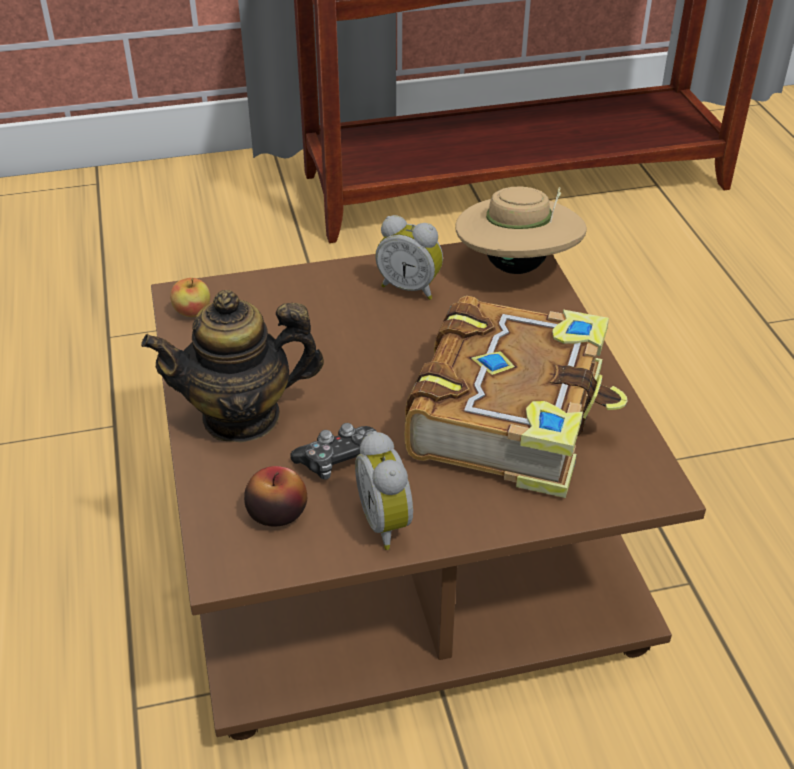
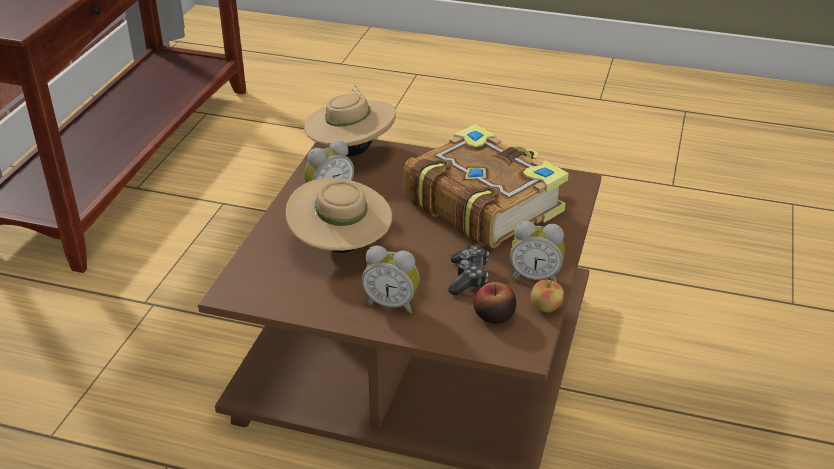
camera: 60 degrees left, 5 degrees down
(193, 312) = (256, 293): apple -> apple (545, 307)
(242, 416) = (392, 303): teapot -> alarm clock
(319, 336) = (341, 247): none -> beige hat

